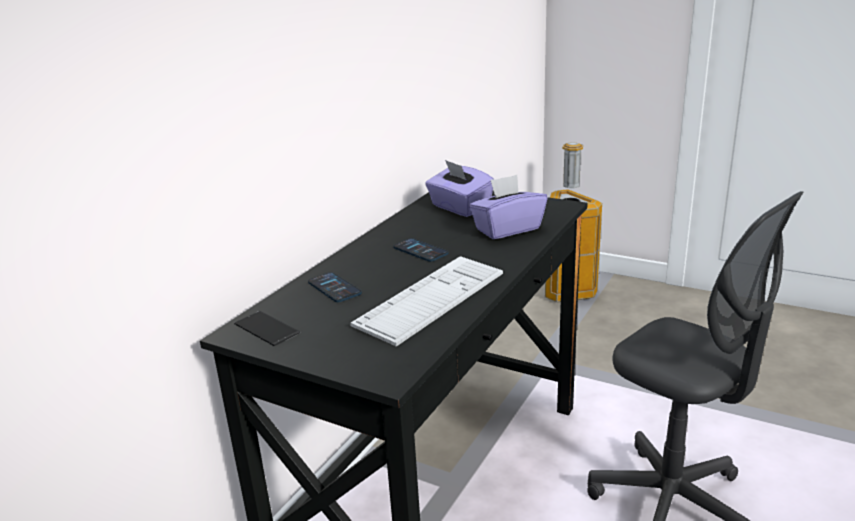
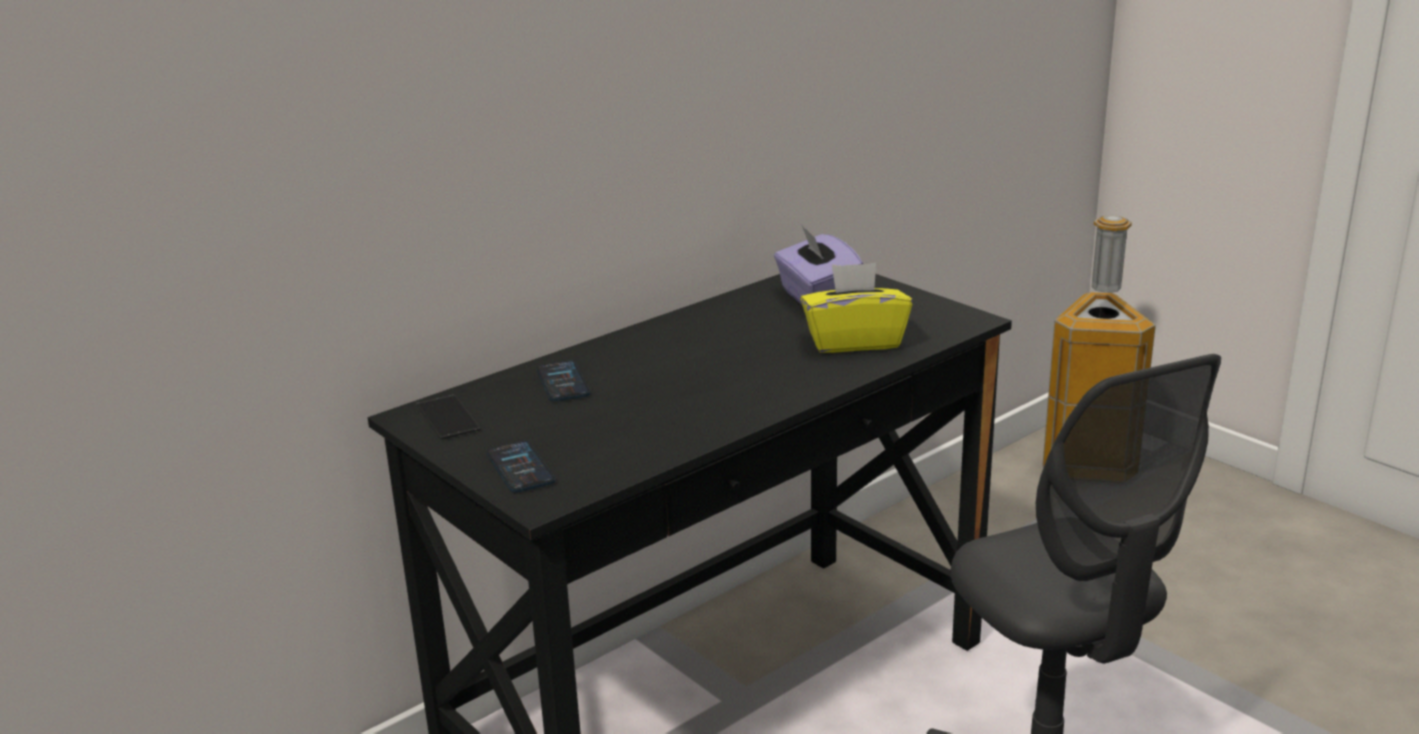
camera: 20 degrees right, 0 degrees up
(420, 251) = (710, 352): phone -> phone (520, 468)
(431, 299) = (668, 419): keyboard -> none
(507, 229) = (854, 341): purple tissue box -> yellow tissue box

